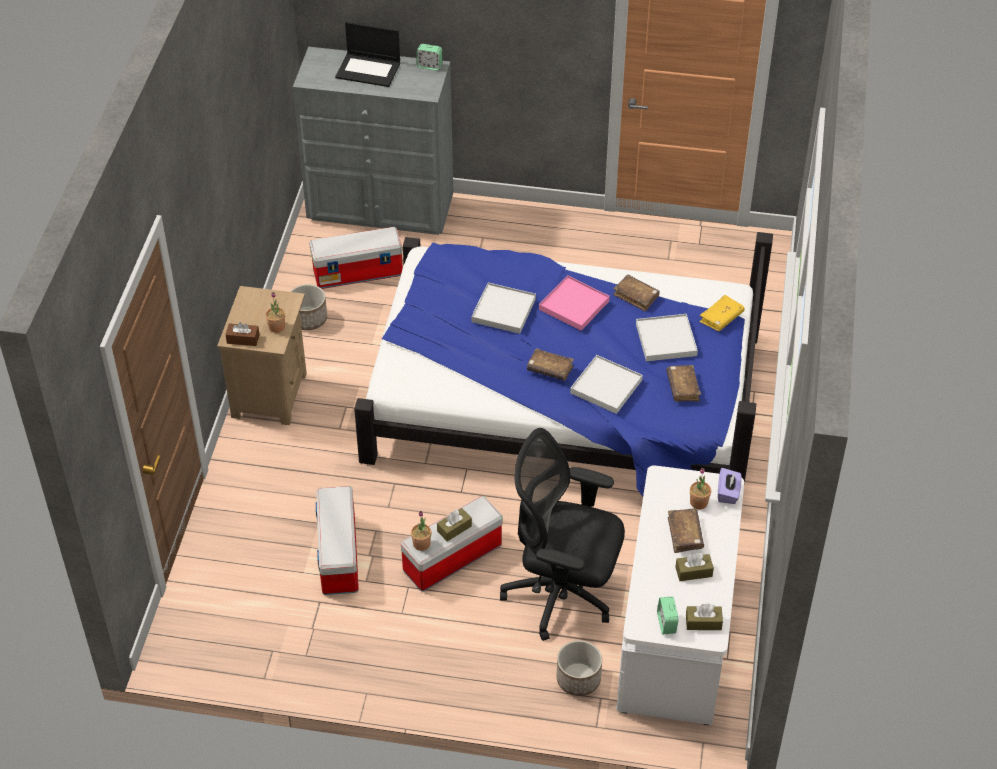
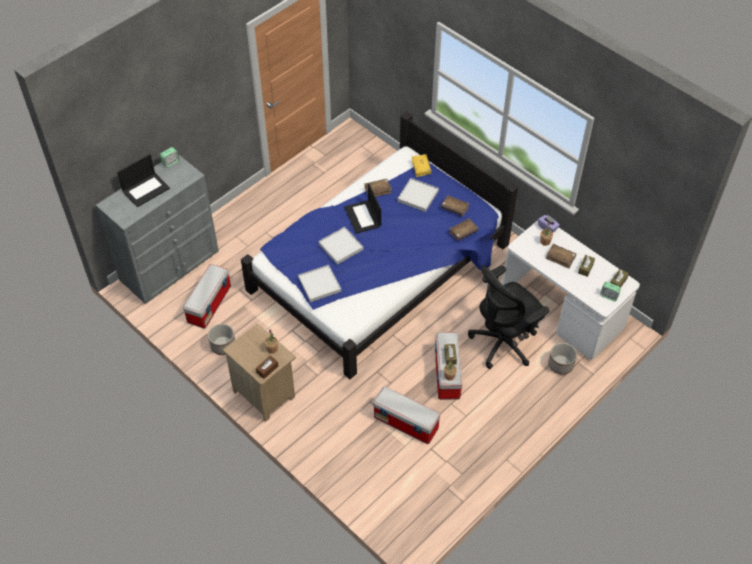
camera: 55 degrees left, 5 degrees up
(550, 369) = (399, 251): brown book -> brown book (463, 232)
(574, 305) = (363, 217): pink tray -> laptop
(606, 386) = (429, 236): white tray -> white tray (319, 284)

